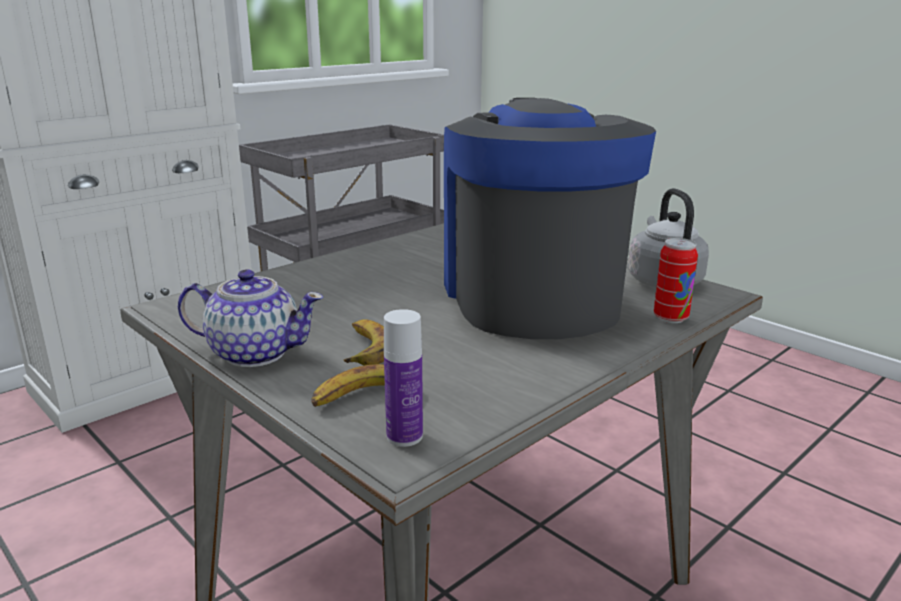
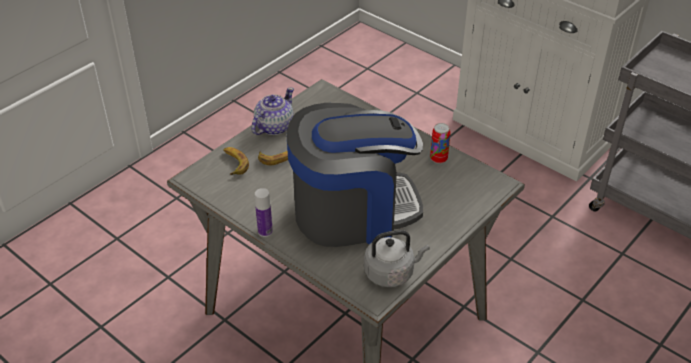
camera: 85 degrees right, 20 degrees up
(254, 353) = (273, 127): teapot -> teapot turned 150 degrees counterclockwise
(404, 436) = (205, 177): bottle -> bottle (265, 231)
(670, 318) = (329, 268): can -> can (438, 159)

